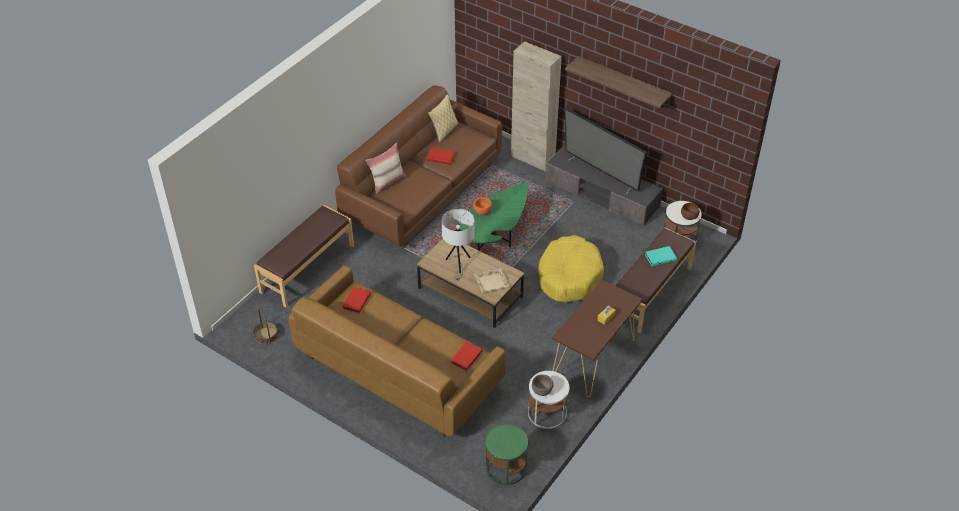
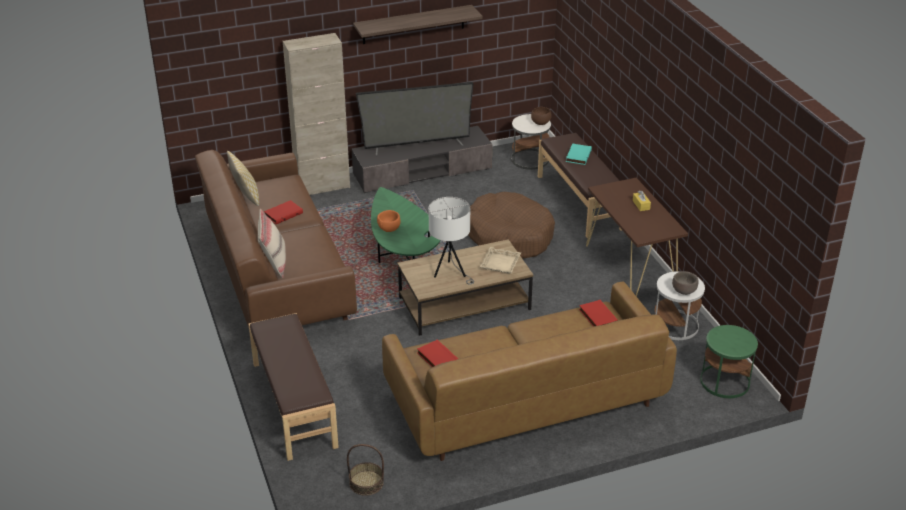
camera: 55 degrees left, 10 degrees down
(569, 276) = (509, 236): yellow dog bed -> brown dog bed

